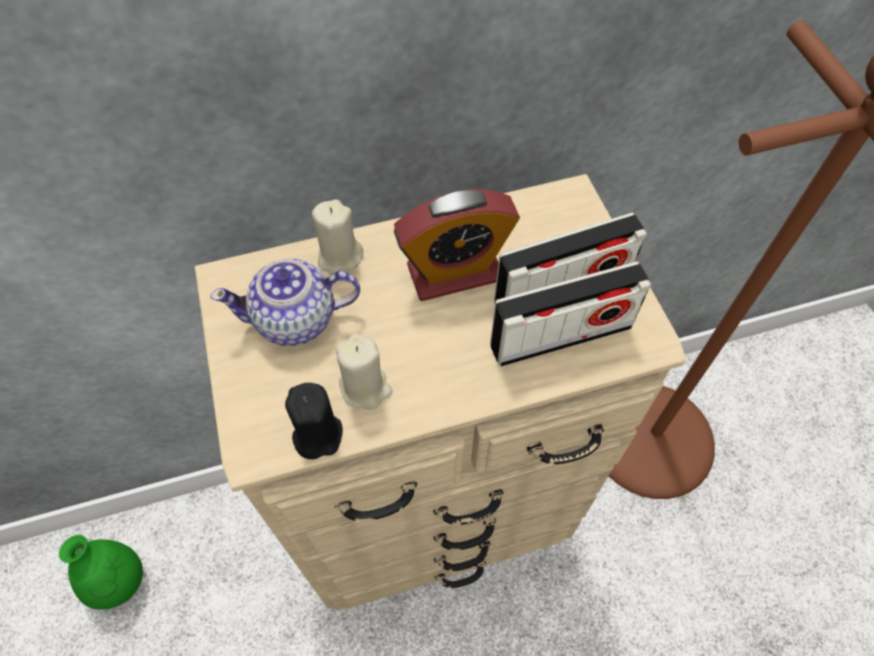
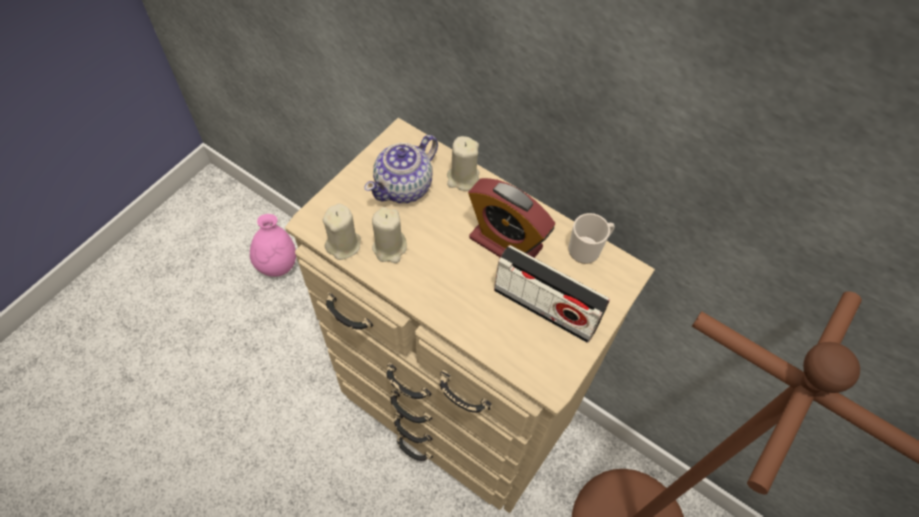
camera: 50 degrees right, 0 degrees up
(120, 581) = (277, 265): green vase -> pink vase
(296, 319) = (404, 186): teapot -> teapot turned 90 degrees counterclockwise
(317, 434) = (343, 244): black candle -> beige candle
(522, 209) = (587, 249): none -> mug
(560, 336) = (510, 328): radio -> none

